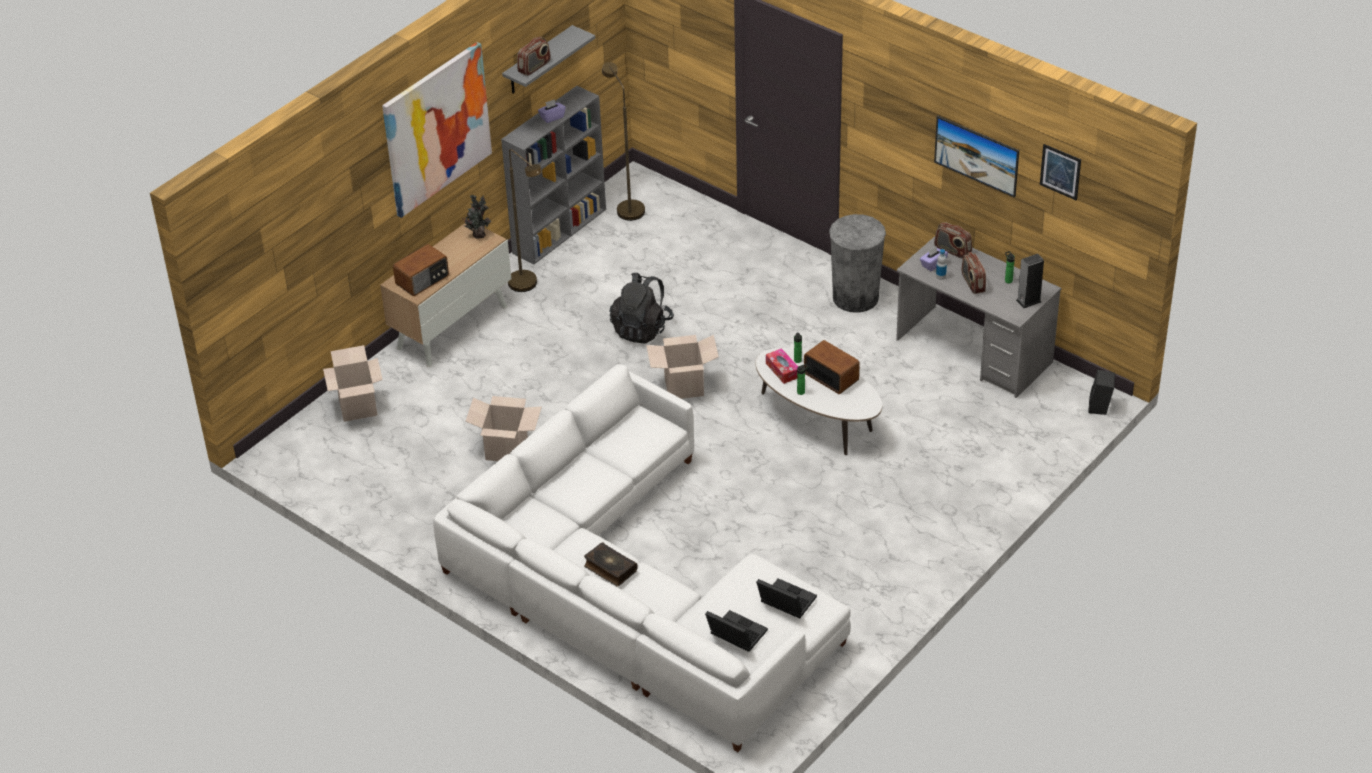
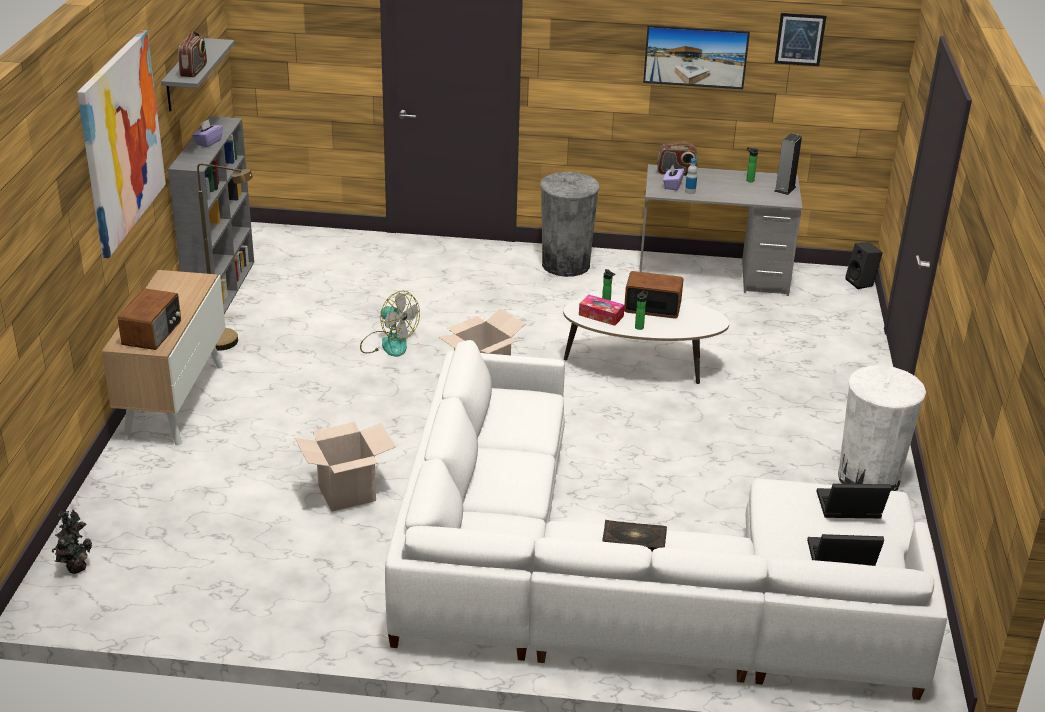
camera: 35 degrees left, 10 degrees down
(358, 407) = (123, 511): cardboard box -> none
(478, 234) = (181, 278): potted plant -> potted plant (75, 567)
(627, 207) = (274, 255): brown floor lamp -> none
(642, 328) = (388, 343): black backpack -> fan
(888, 587) = (868, 478): none -> white trash can
(972, 283) = (723, 189): radio -> none

